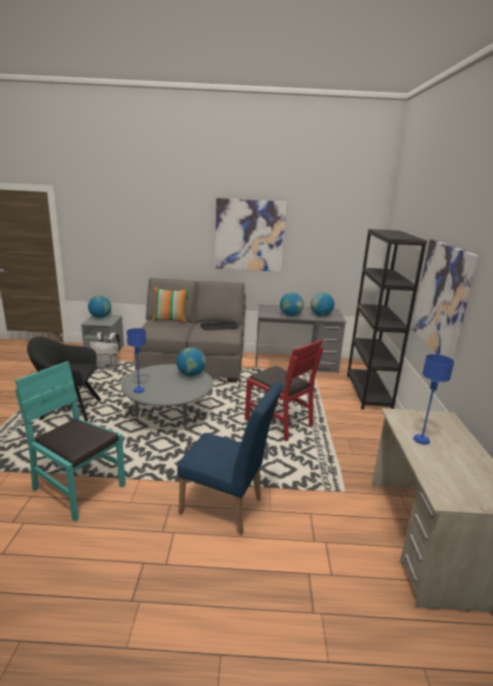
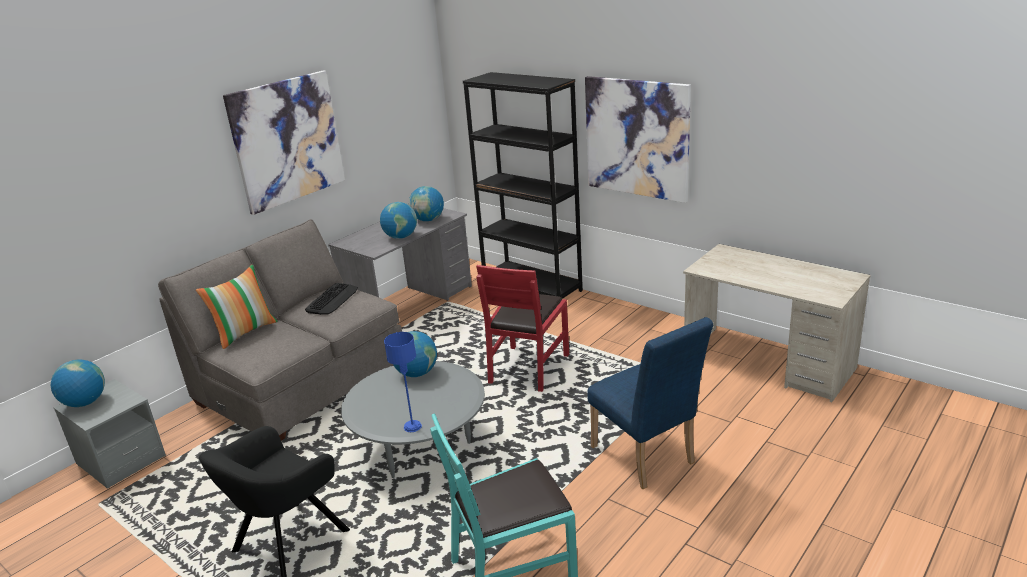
camera: 50 degrees left, 5 degrees up
(107, 366) = (189, 470): white backpack -> none
(227, 508) = (646, 459): blue chair -> blue chair turned 90 degrees clockwise
(279, 422) = (528, 368): red chair -> red chair turned 120 degrees clockwise
(421, 440) = (749, 275): blue table lamp -> none

